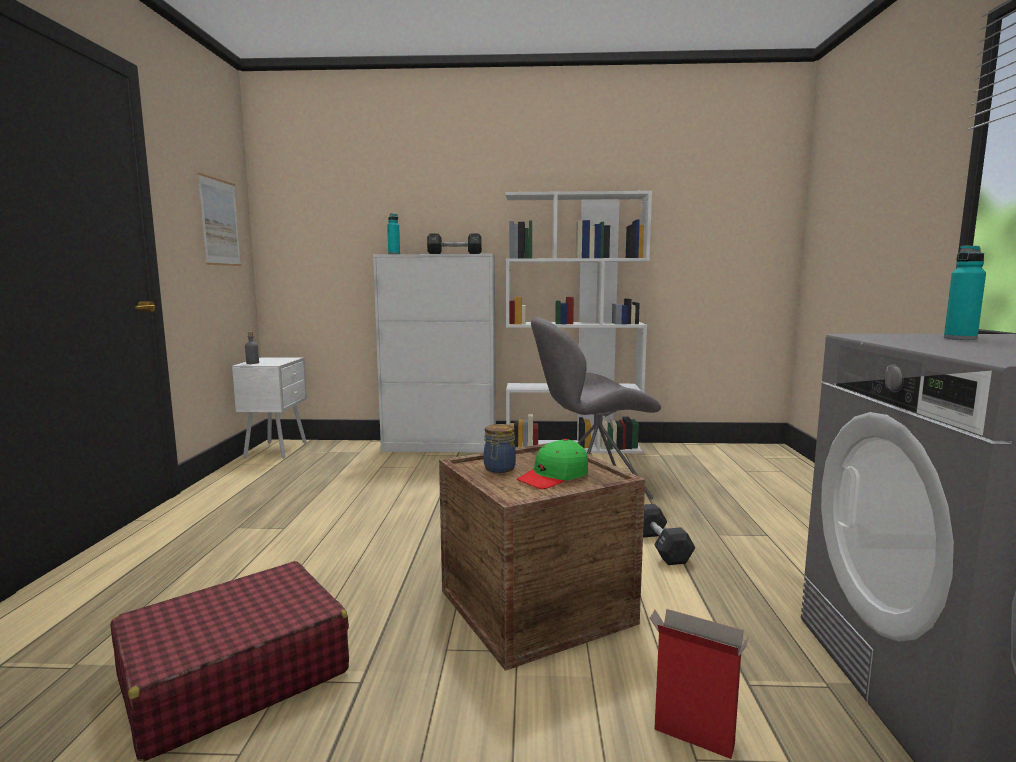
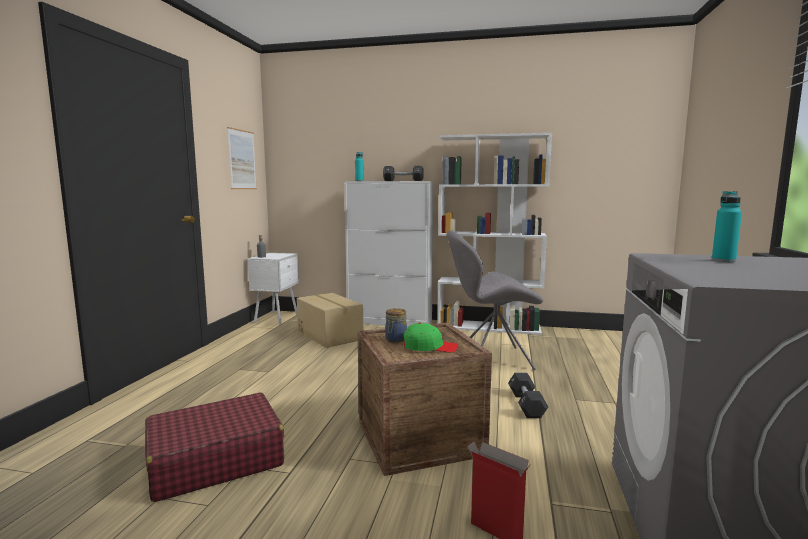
camera: 10 degrees right, 0 degrees up
(362, 469) = (330, 335): none -> cardboard box
(554, 477) = (430, 347): green cap -> green cap turned 150 degrees counterclockwise

